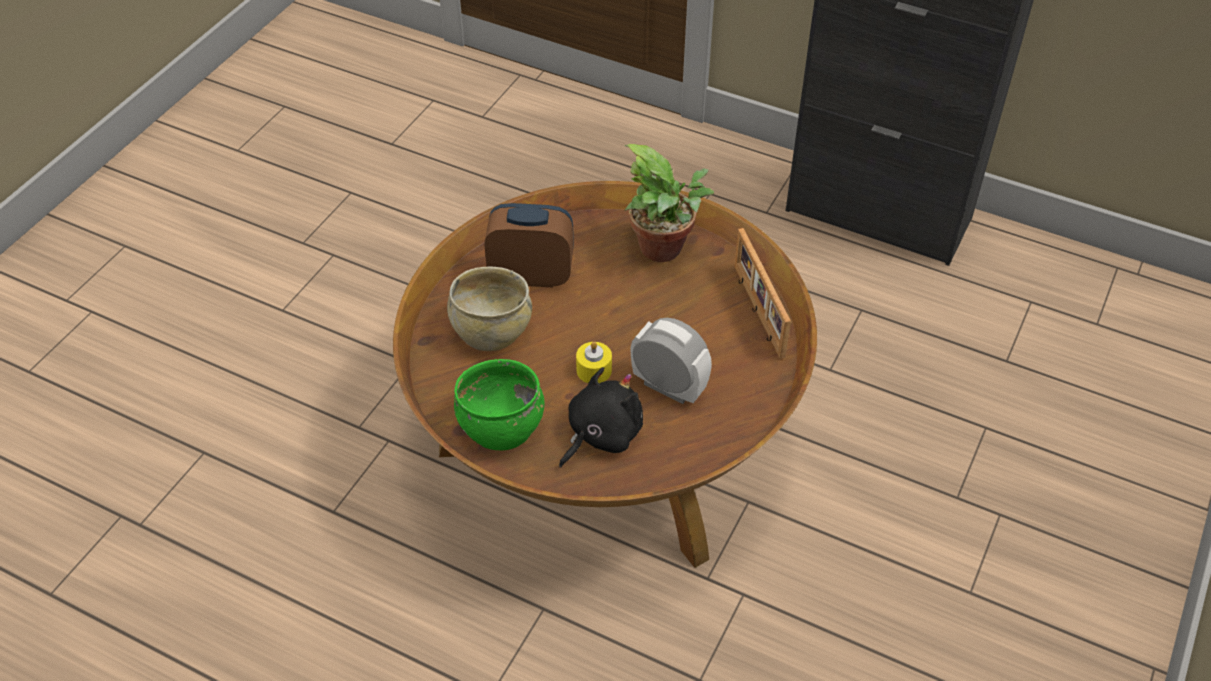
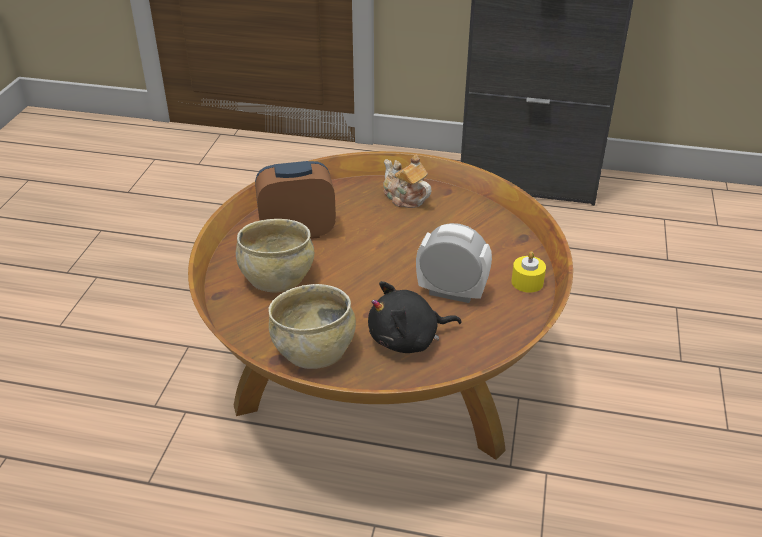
camera: 15 degrees left, 10 degrees down
(501, 427) = (314, 350): green bowl -> beige bowl
(594, 370) = (380, 291): yellow candle -> yellow candle (527, 282)
(601, 434) = (408, 339): black plush toy -> black plush toy turned 135 degrees counterclockwise
(665, 250) = (404, 198): potted plant -> teapot
(756, 311) = (499, 226): picture frame -> none

